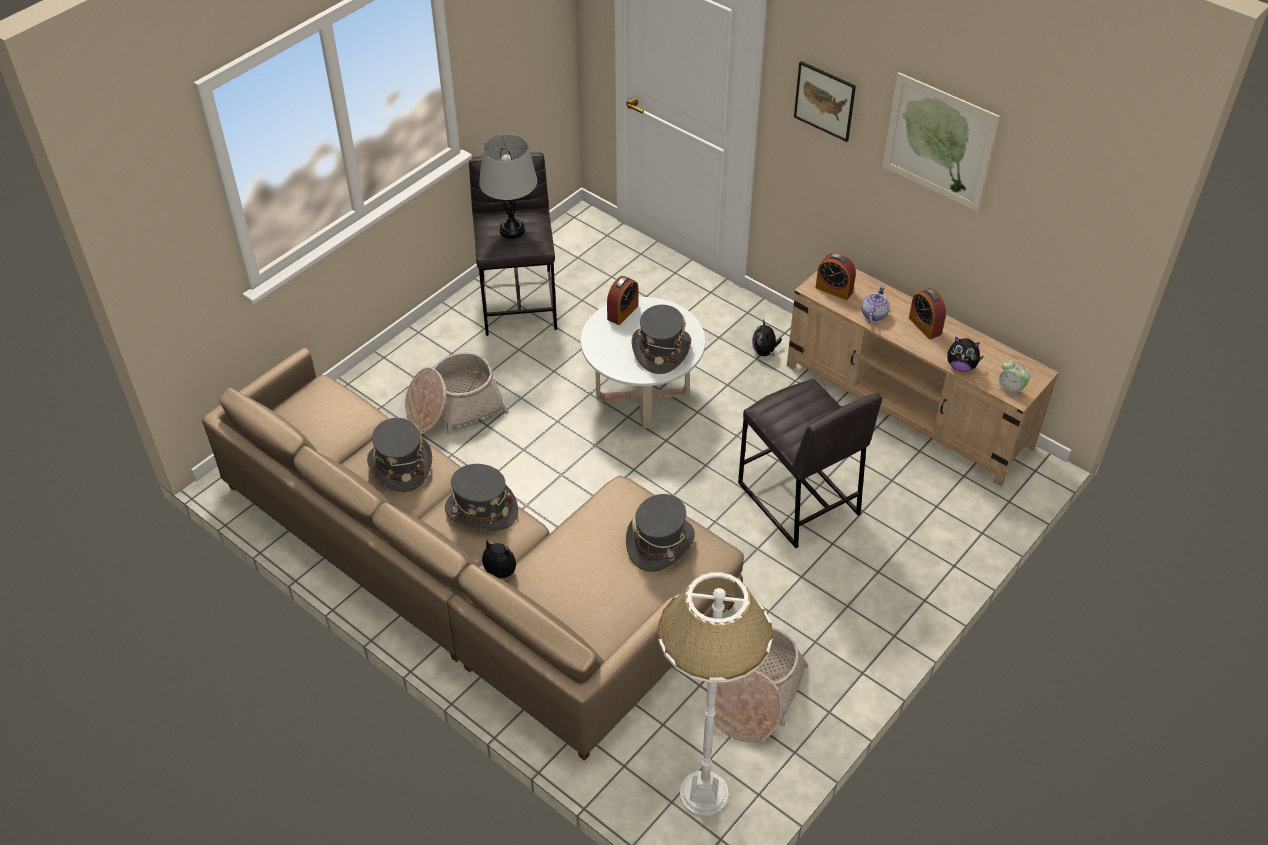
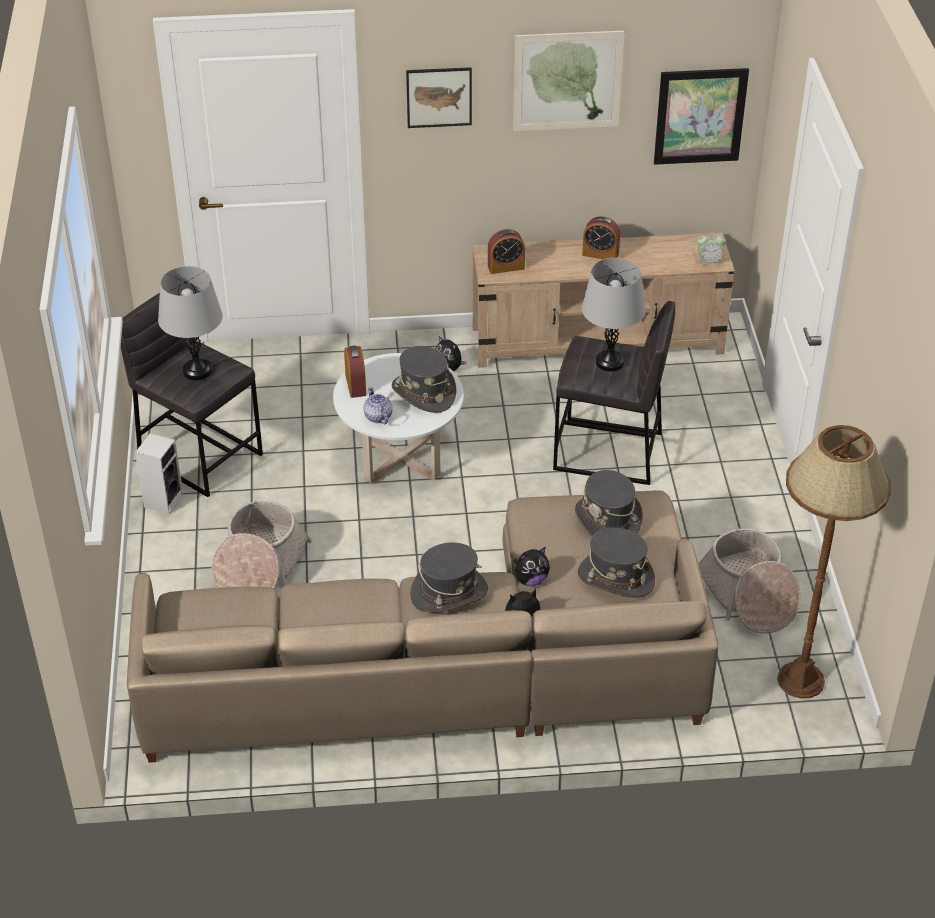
camera: 45 degrees left, 5 degrees down
(400, 465) = (339, 607): grey hat -> grey hat (615, 578)
(458, 318) = (163, 499): none -> speaker
(703, 794) = (801, 681): white floor lamp -> brown floor lamp
(805, 417) = (609, 362): none -> grey table lamp
(873, 314) = (556, 267): teapot -> teapot (377, 416)
(961, 366) = (659, 266): plush toy -> plush toy (530, 580)
(1059, 242) = (700, 116): none -> picture

